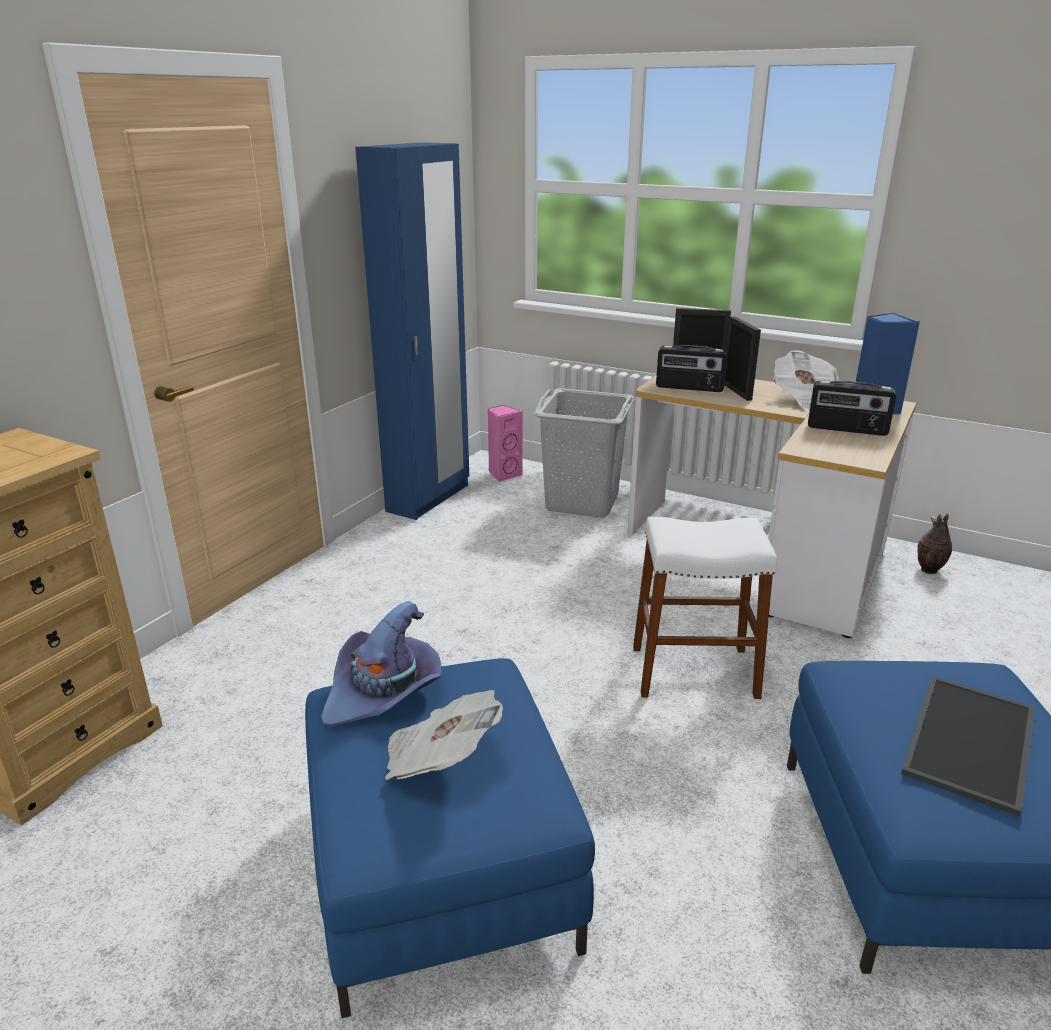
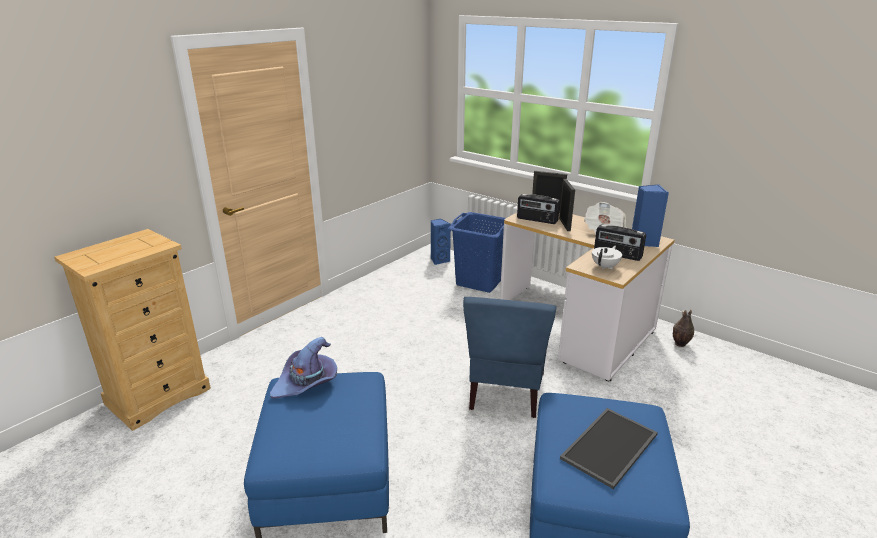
camera: 10 degrees right, 0 degrees up
(429, 498) = (390, 272): blue wardrobe -> none
(440, 759) = (321, 421): newspaper -> none
(504, 474) = (439, 260): pink speaker -> blue speaker
(581, 502) = (479, 281): grey laundry basket -> blue laundry basket
(694, 672) = (505, 391): white stool -> blue chair
(840, 448) = (605, 267): none -> white teapot

